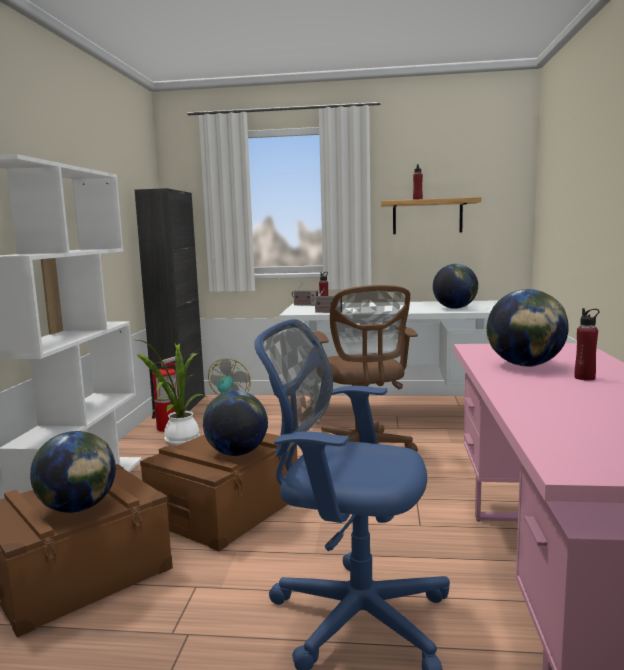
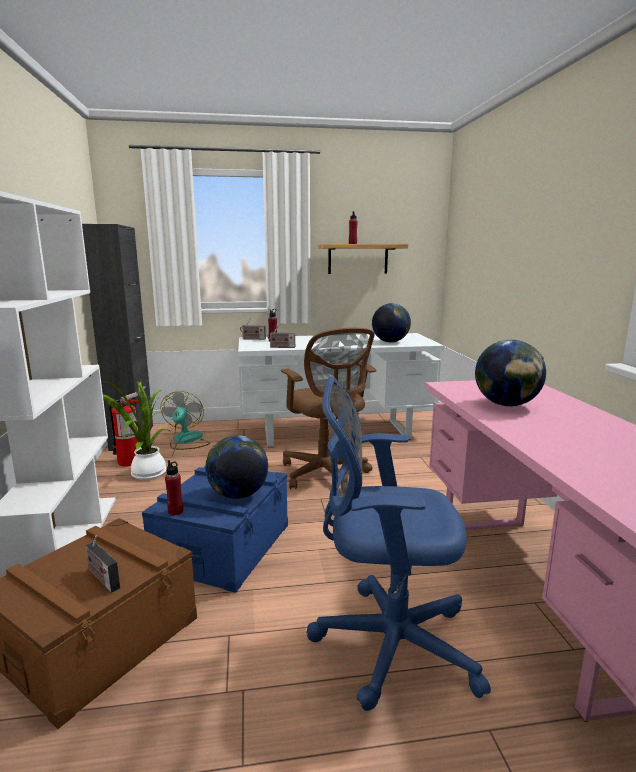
camera: 15 degrees left, 5 degrees up
(78, 508) = (102, 578): globe -> radio
(225, 509) = (223, 546): brown storage box -> blue storage box
(584, 378) = (564, 417): red bottle -> red bottle (175, 511)

